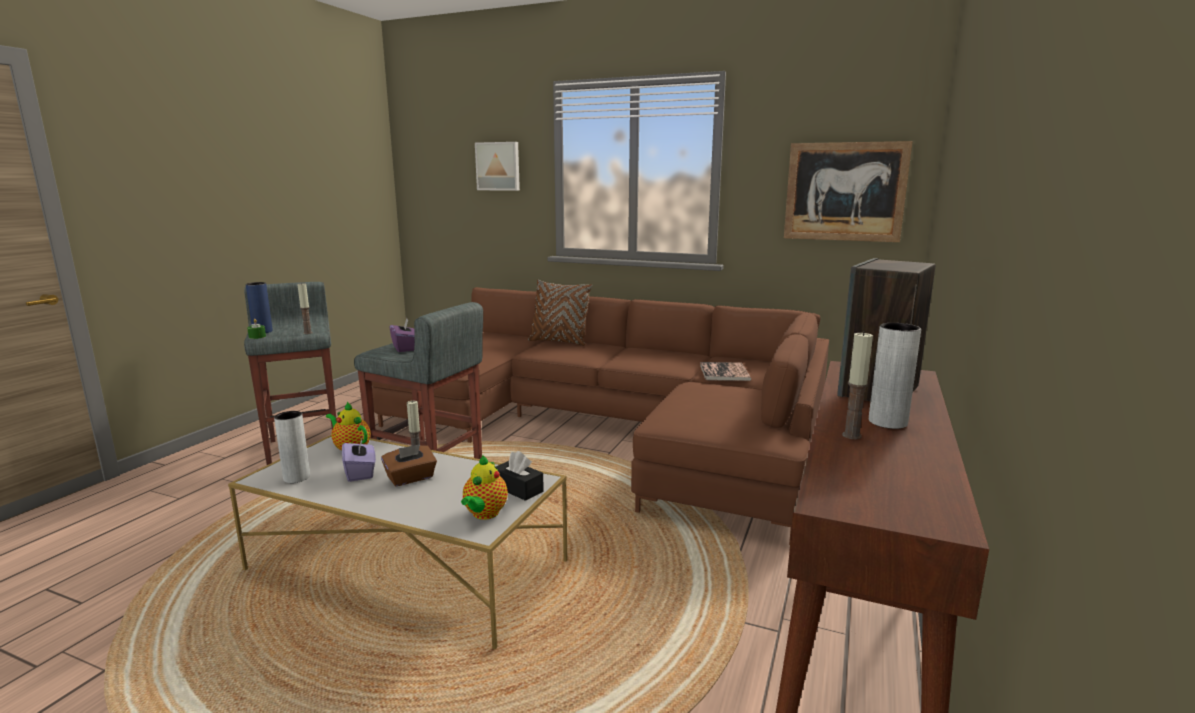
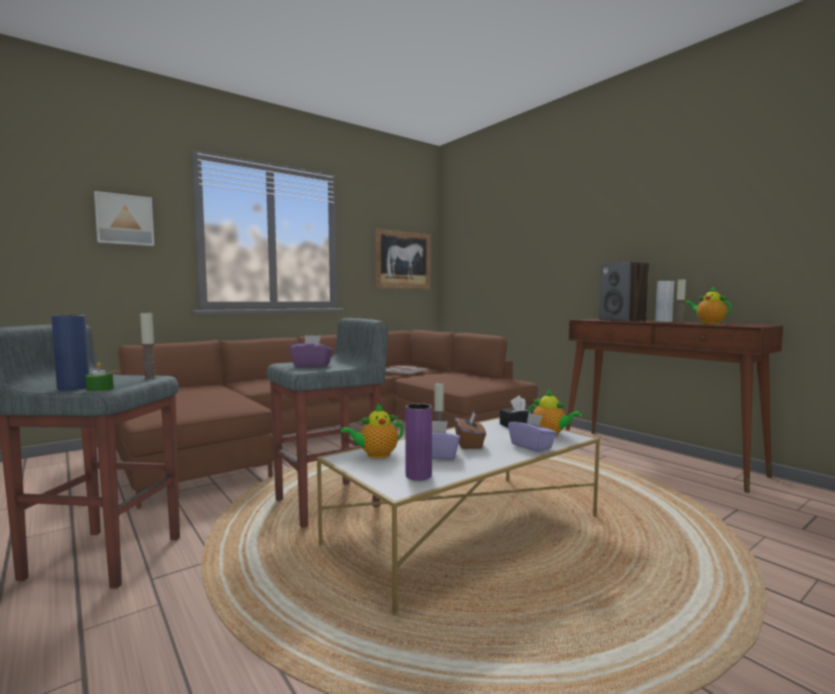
camera: 60 degrees left, 10 degrees down
(296, 477) = (418, 476): grey vase -> purple vase
(419, 510) = (531, 446): none -> purple tissue box
(559, 341) = (250, 381): brown pillow -> none
(908, 461) = (708, 323): none -> teapot

